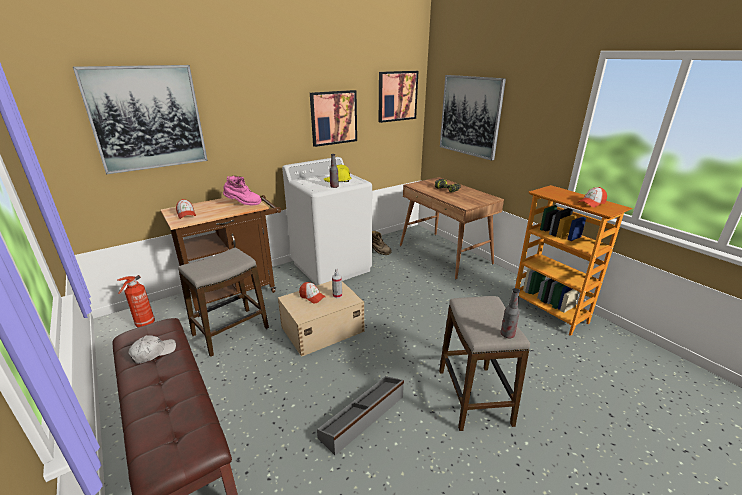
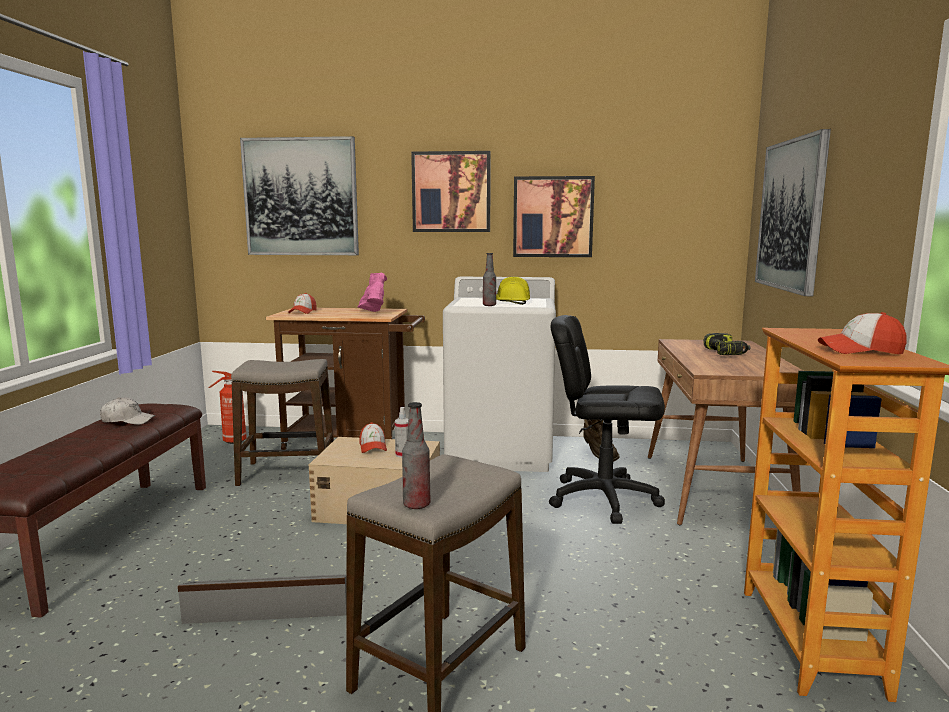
camera: 40 degrees right, 15 degrees down
(243, 204) = (372, 313): pink boot -> pink boot turned 150 degrees counterclockwise
(397, 96) = (683, 190): picture -> picture (451, 192)
(413, 277) = (603, 498): none -> black office chair

